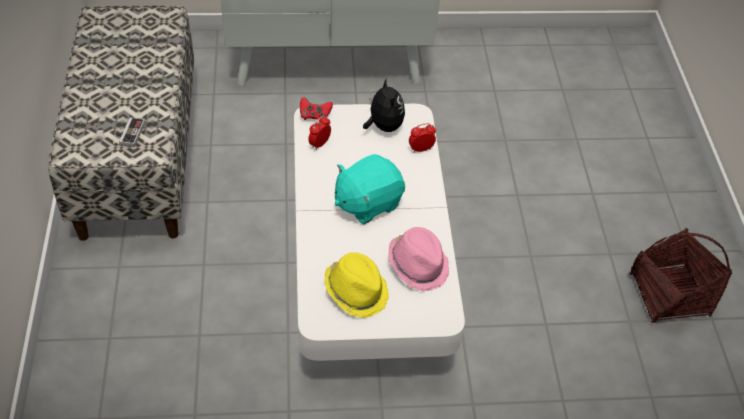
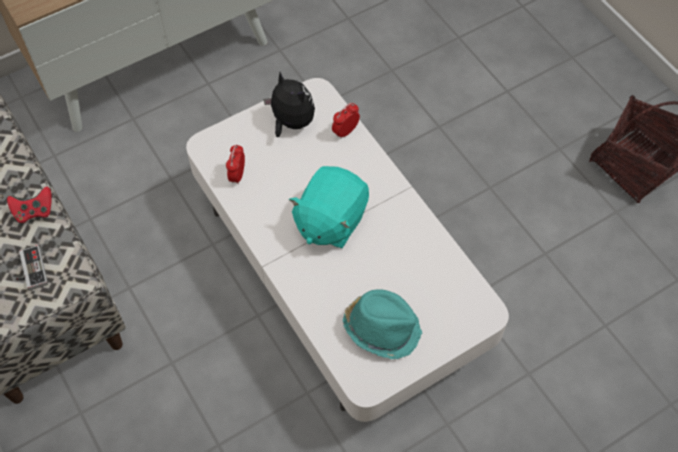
camera: 25 degrees left, 10 degrees up
(314, 116) = (211, 144): red game controller -> red game controller (34, 211)
(356, 291) = (382, 327): yellow hat -> turquoise hat
(418, 265) = (424, 266): pink hat -> none

